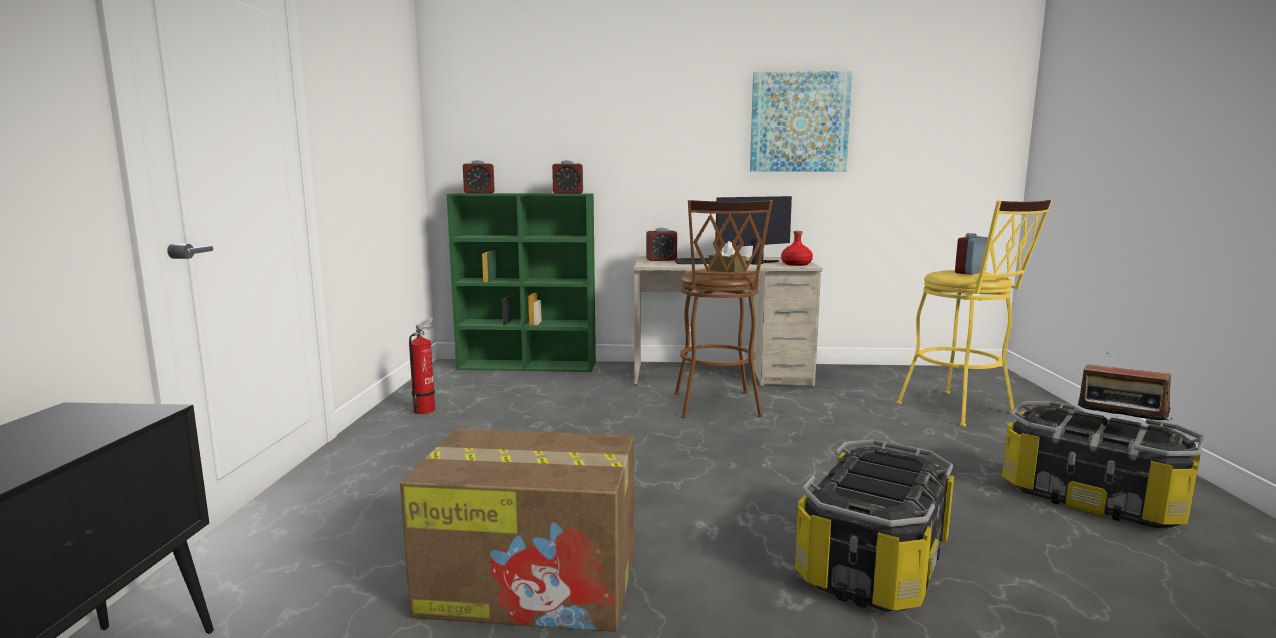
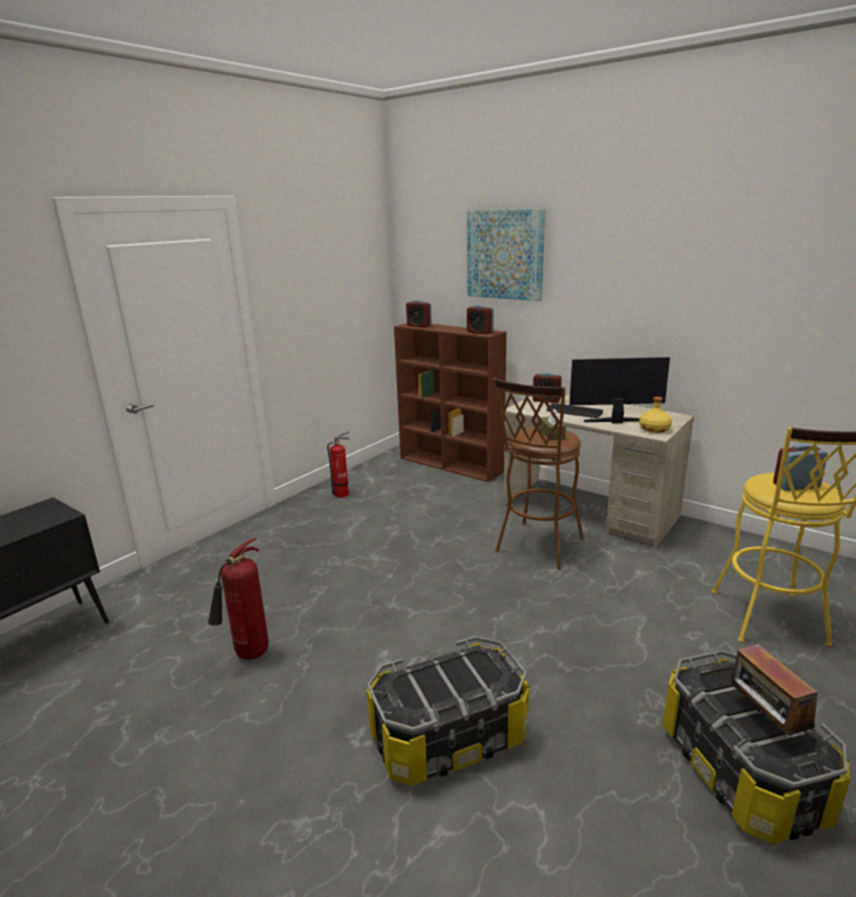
camera: 35 degrees right, 10 degrees up
(528, 366) = (451, 465): green bookcase -> brown bookcase
(534, 582) = (249, 656): cardboard box -> fire extinguisher
(796, 264) = (654, 429): red bottle -> yellow bottle
(799, 122) = (701, 276): picture -> picture (505, 254)

